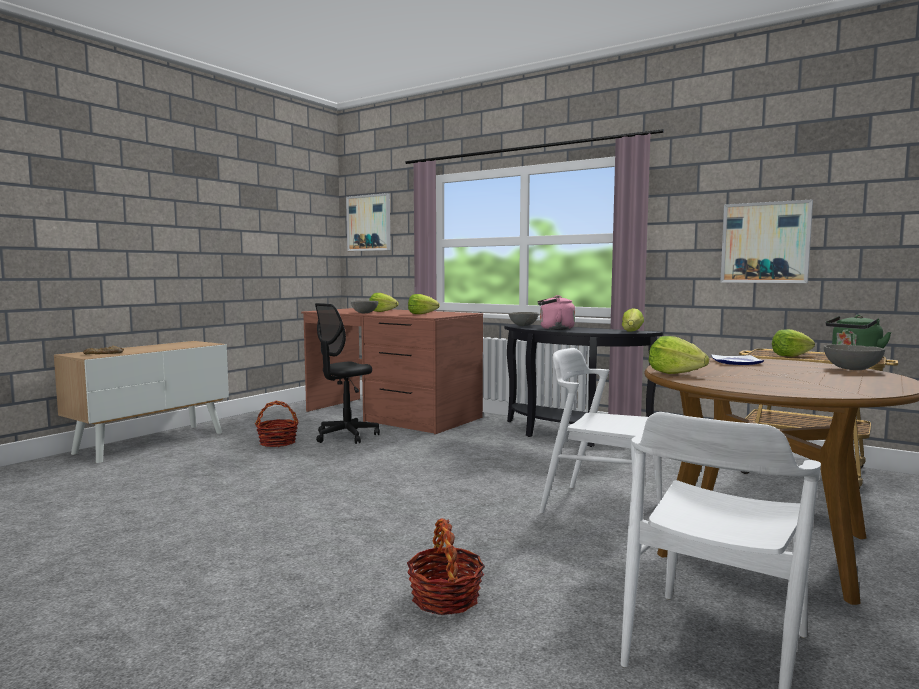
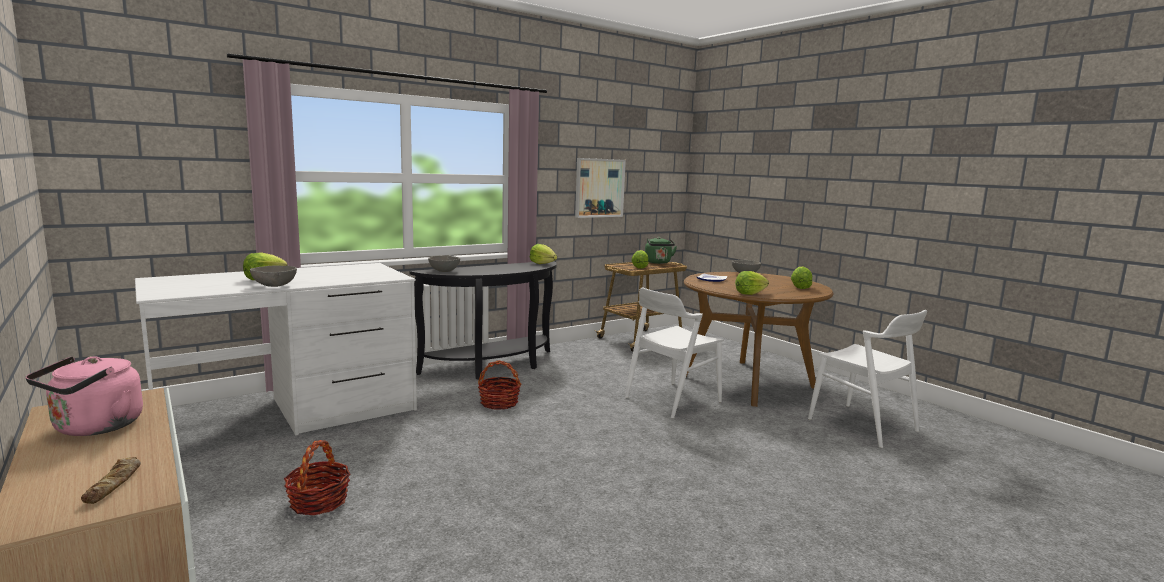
camera: 70 degrees left, 5 degrees up
(346, 436) = (354, 454): black office chair -> none
(369, 223) = (123, 136): picture -> none
(392, 414) = (290, 415): brown desk -> white desk
(421, 314) = (346, 274): lettuce -> lettuce (800, 287)
(445, 598) = (807, 475): basket -> basket (499, 403)
(554, 329) = (492, 271): pink kettle -> pink kettle (94, 428)

